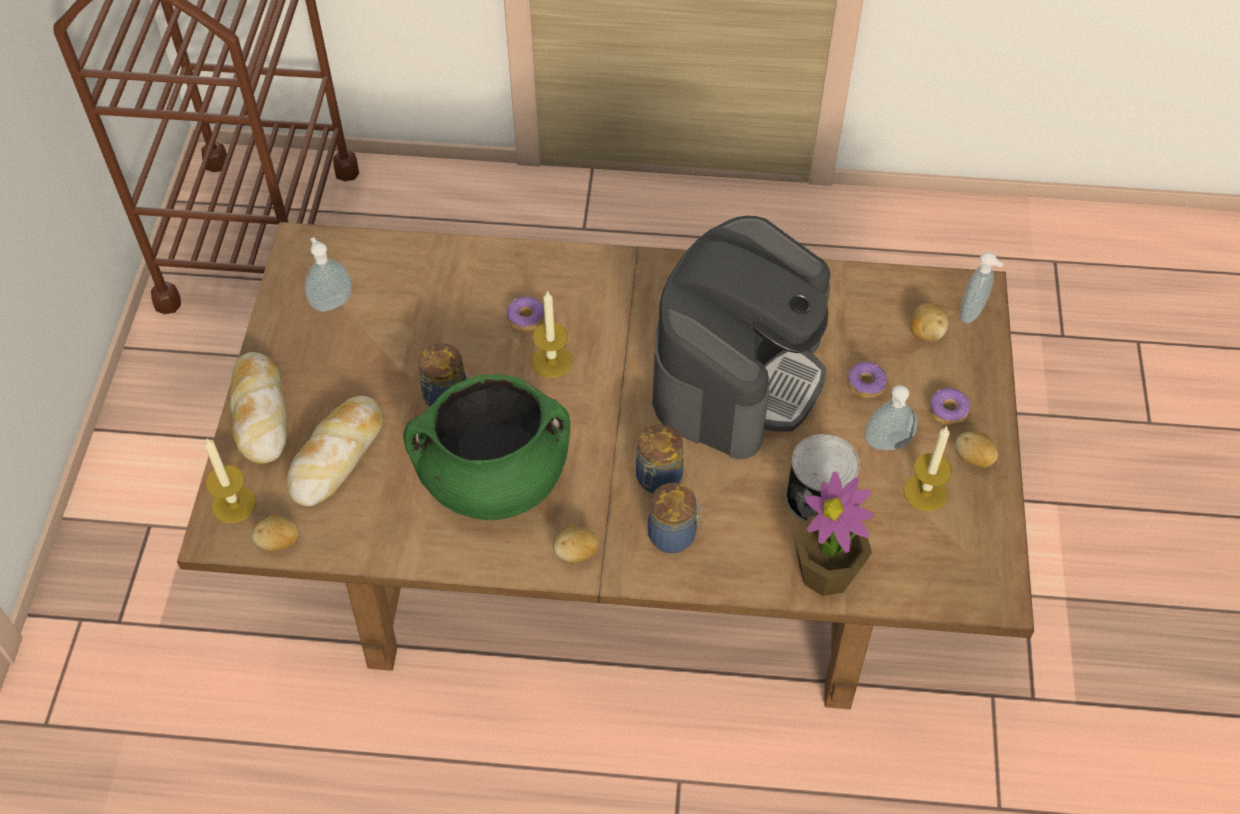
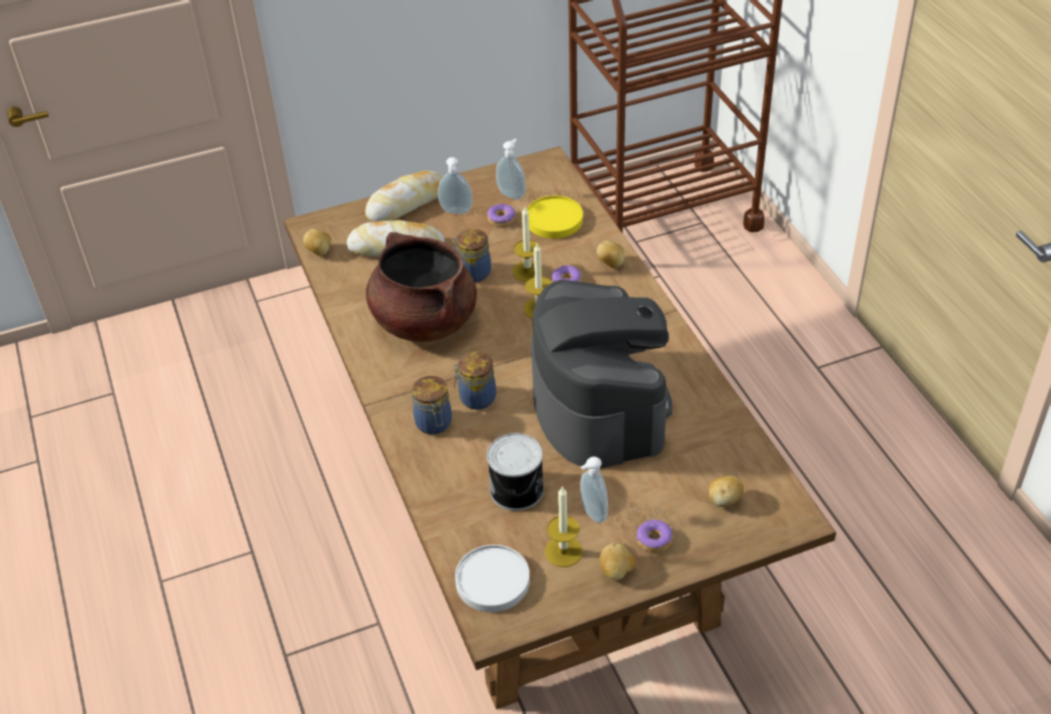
camera: 65 degrees right, 10 degrees down
(234, 504) = (335, 222): candle -> candle (527, 271)
(411, 284) = (553, 220): none -> yellow plate
(494, 479) = (424, 321): green cooking pot -> brown cooking pot
(576, 553) = (389, 382): potato -> potato (611, 264)
(738, 374) = (599, 406): coffee machine -> coffee machine turned 105 degrees counterclockwise
(827, 572) = (453, 517): potted plant -> none
(865, 384) = (643, 481): donut -> donut (501, 219)
(935, 571) = (493, 581): none -> white plate
(973, 314) = (769, 524): soap dispenser -> soap dispenser (456, 212)

